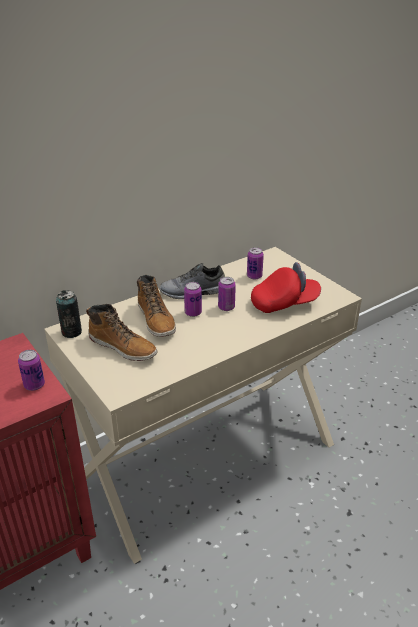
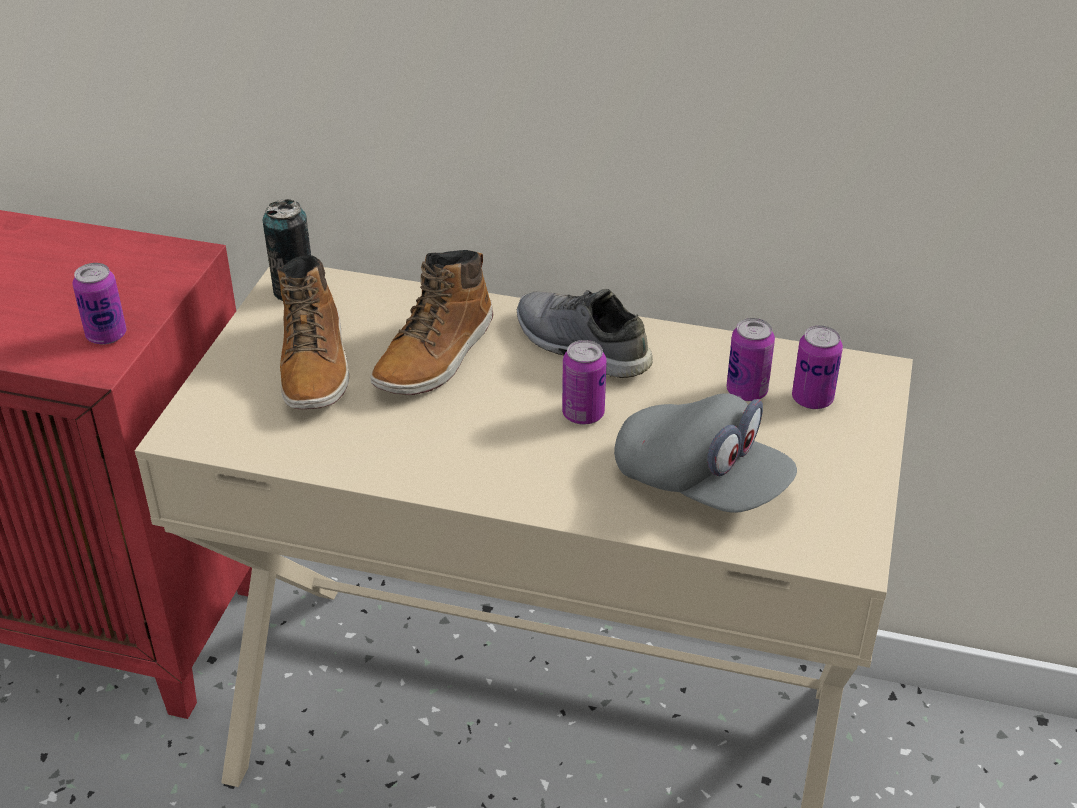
camera: 50 degrees right, 5 degrees up
(193, 313) = (512, 384): can -> can (812, 399)
(284, 303) = (701, 483): red cap -> grey cap

